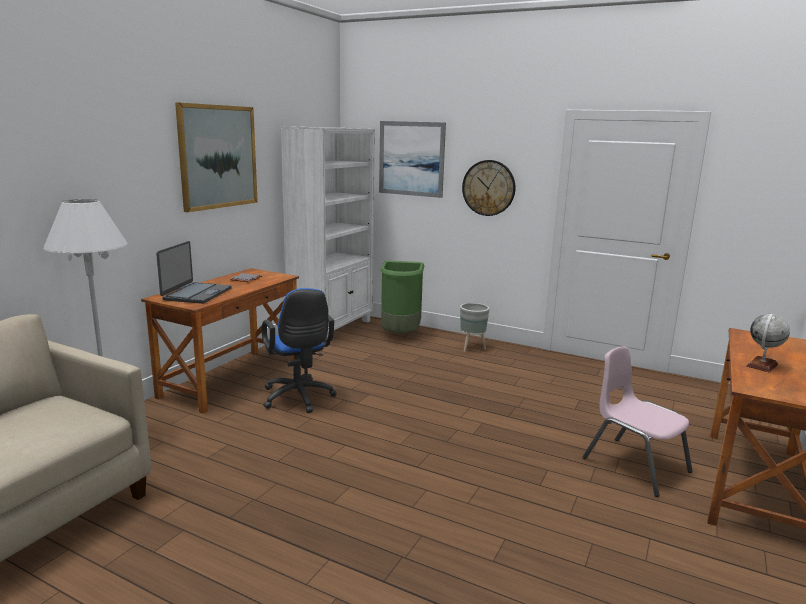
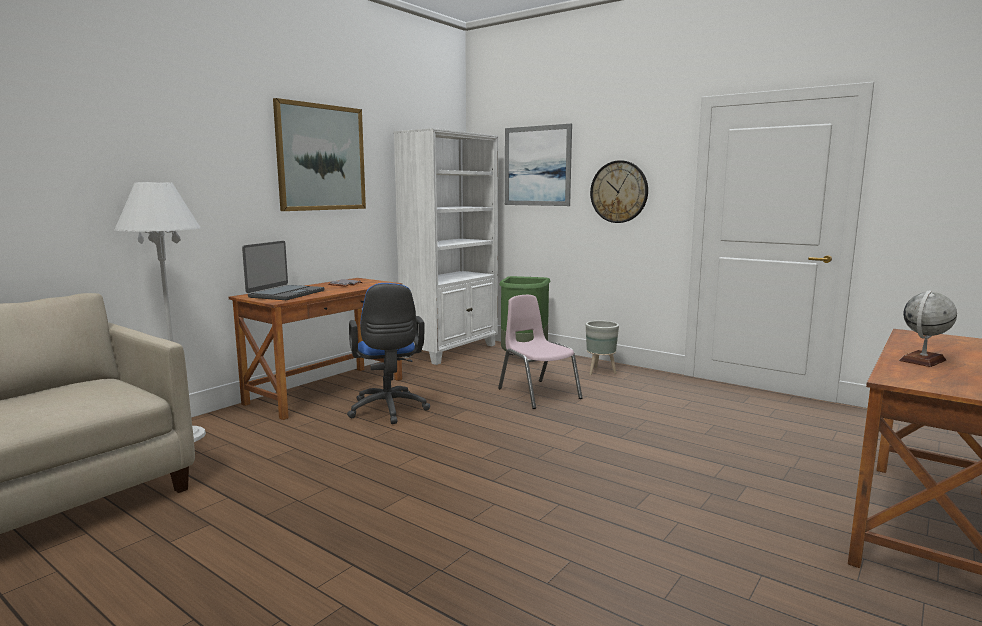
camera: 10 degrees right, 5 degrees down
(635, 465) = (765, 494): pink chair -> pink chair (538, 393)

